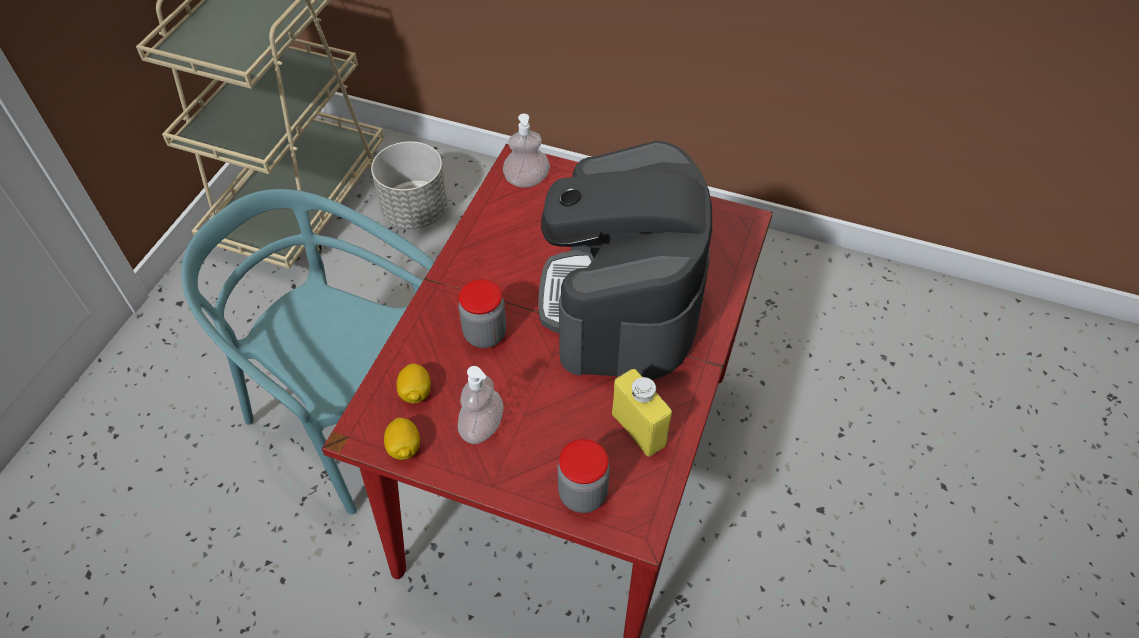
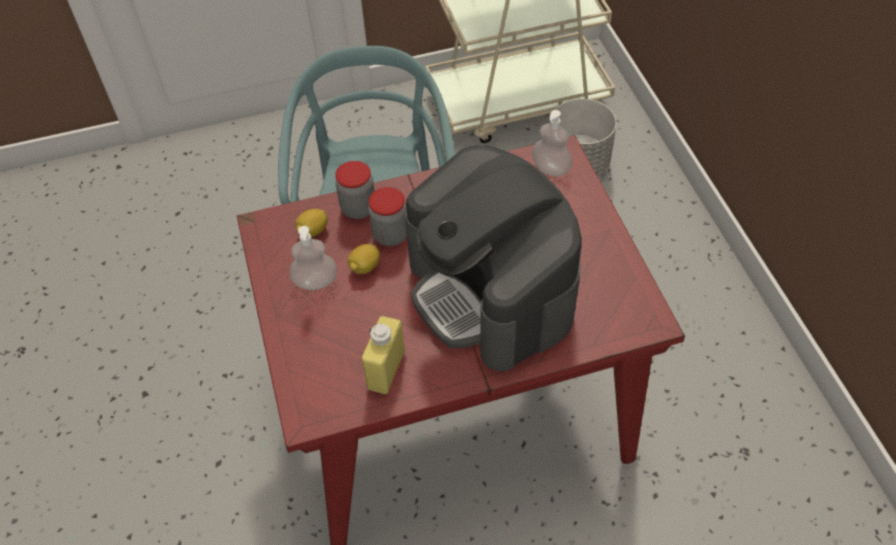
camera: 55 degrees right, 0 degrees up
(404, 447) = (268, 253): lemon -> lemon (365, 267)
(582, 494) = (308, 369): jar -> jar (358, 208)
(622, 301) = (491, 292): coffee machine -> coffee machine turned 90 degrees counterclockwise

